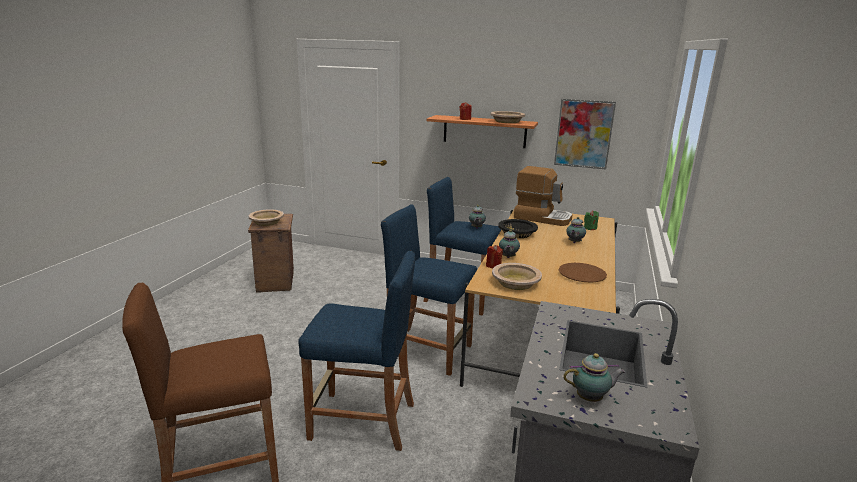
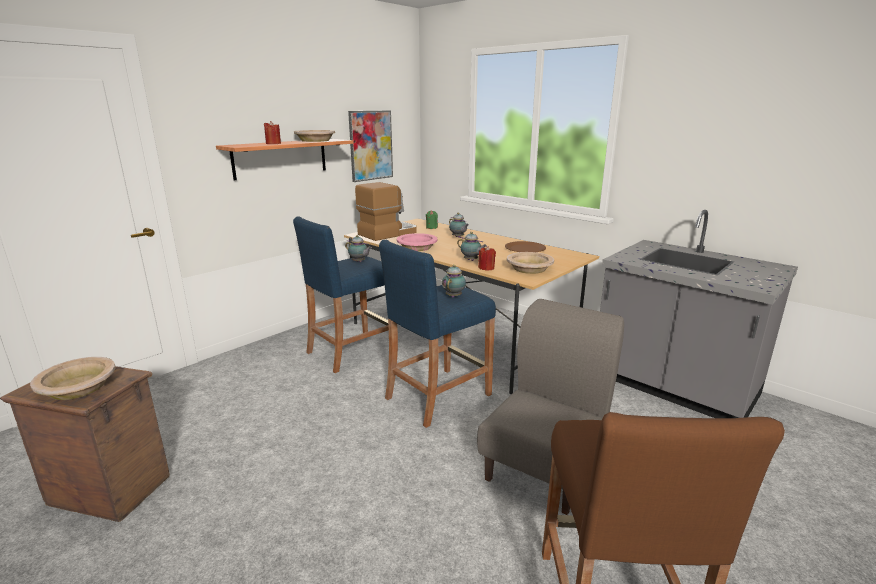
camera: 65 degrees left, 0 degrees up
(362, 421) = (545, 468): blue stool -> grey chair
(517, 233) = (417, 247): black bowl -> pink bowl
(591, 398) = (755, 275): teapot -> teapot (454, 296)

